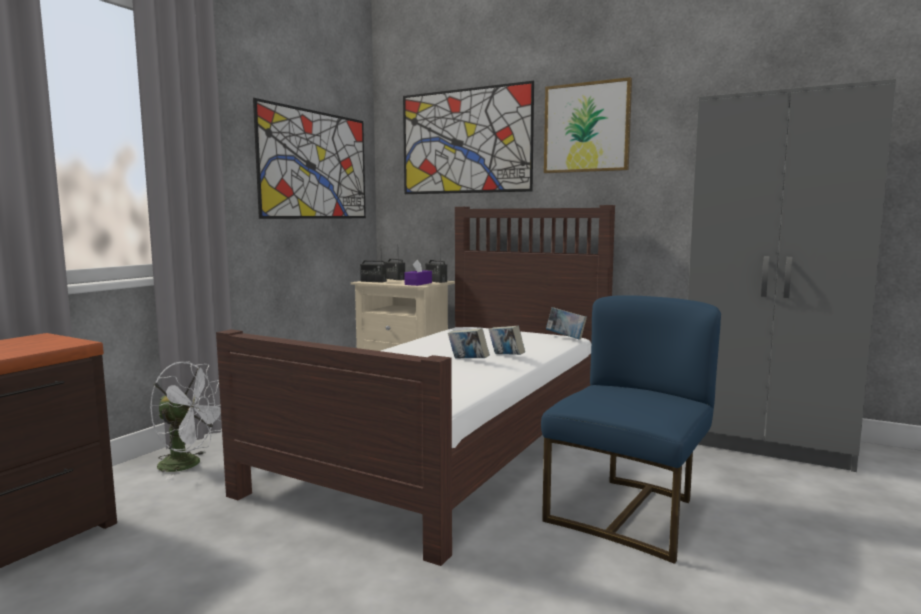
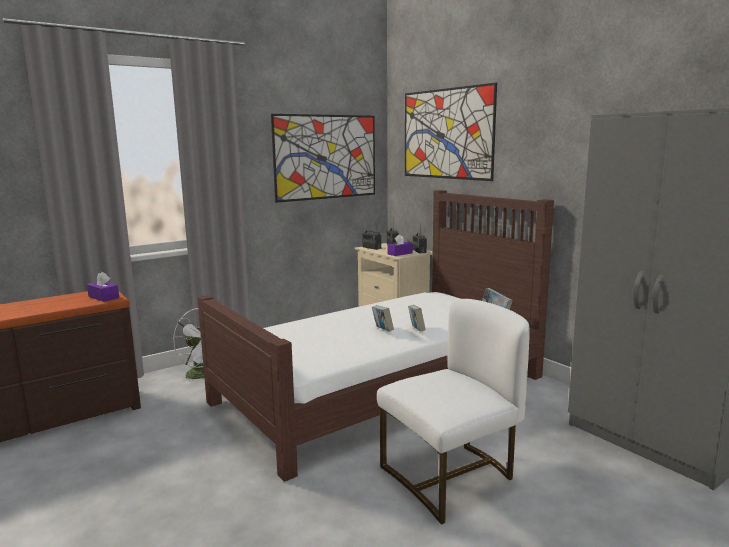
camera: 25 degrees right, 5 degrees up
(49, 343) = (103, 297): none -> purple tissue box
(587, 128) = (536, 126): picture -> none
(629, 513) = (451, 477): blue chair -> white chair

